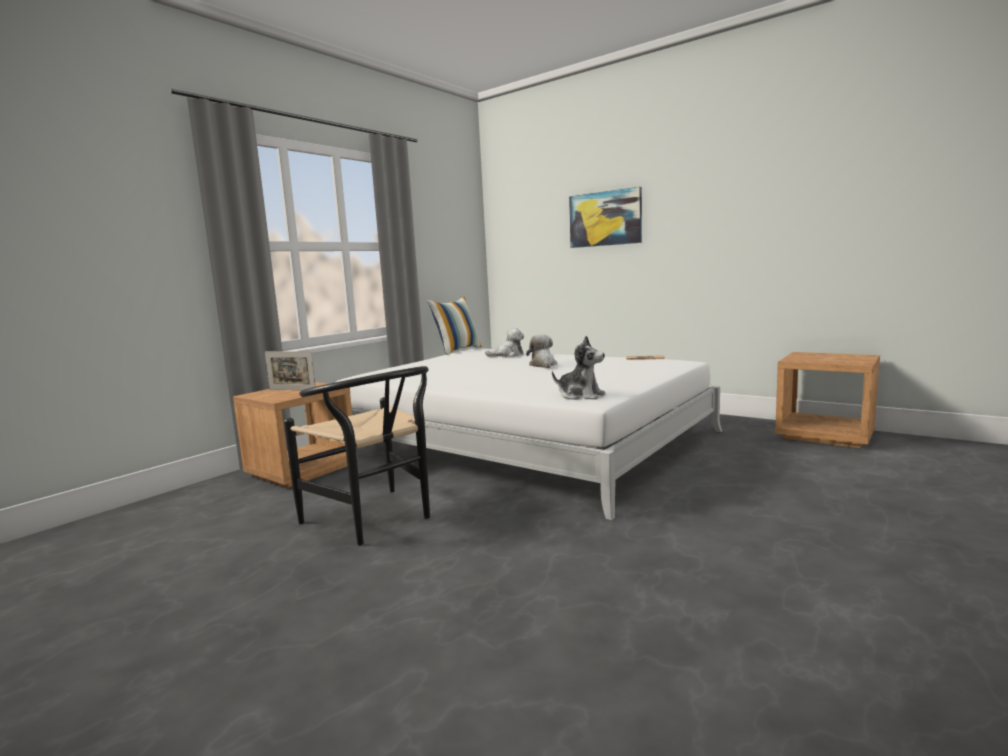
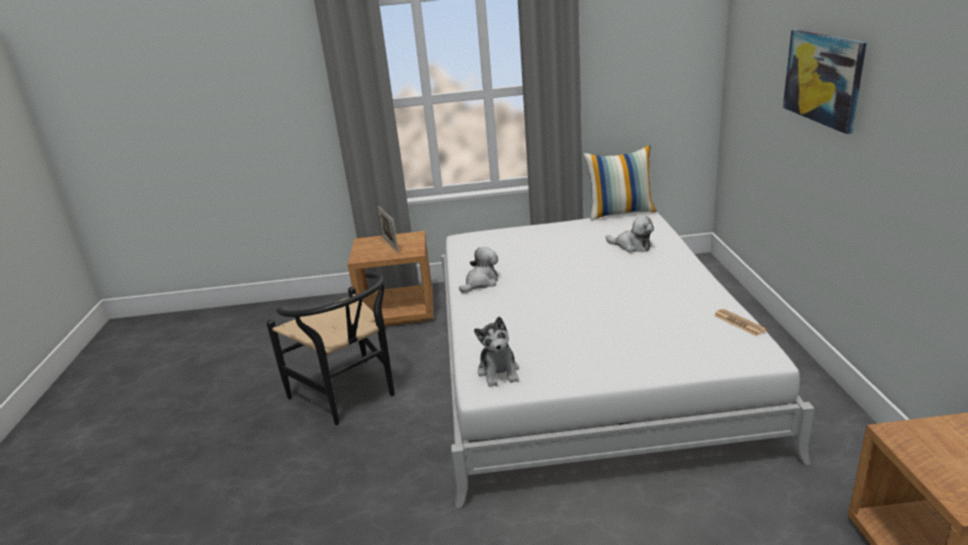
camera: 50 degrees right, 15 degrees up
(376, 520) = (350, 396): black chair -> black chair turned 45 degrees counterclockwise
(543, 365) = (609, 287): plush toy -> plush toy (481, 283)

